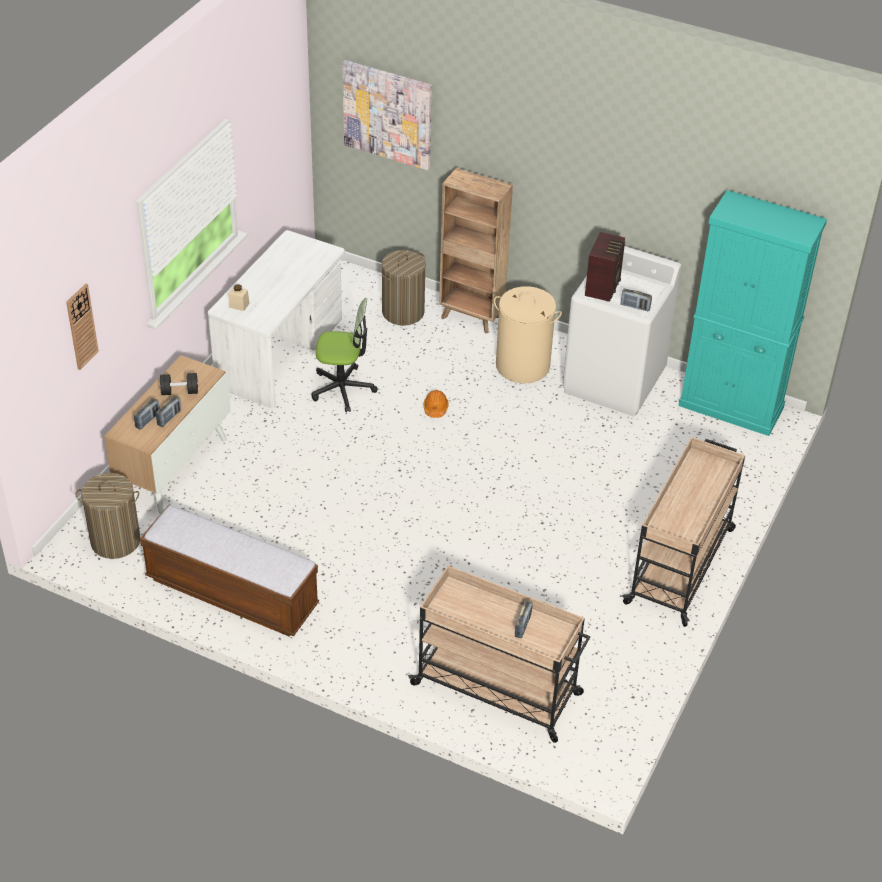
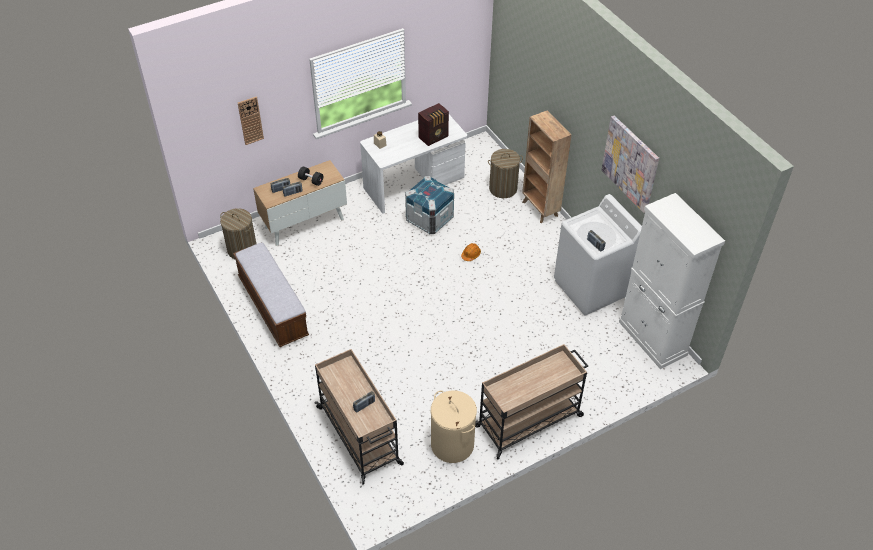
camera: 35 degrees right, 5 degrees up
(343, 389) = (429, 219): office chair -> crate
(388, 114) = (523, 60): picture -> picture (630, 163)
(523, 366) = (544, 252): beige laundry basket -> beige laundry basket (452, 444)
(603, 287) = (587, 223): radio -> radio (434, 137)
(731, 406) = (652, 338): turquoise cabinet -> white cabinet

